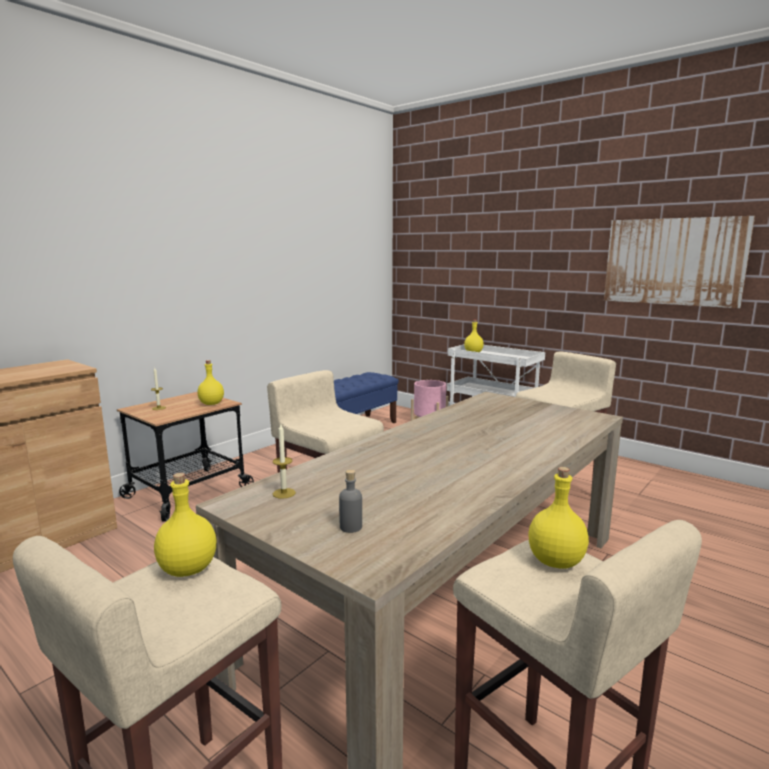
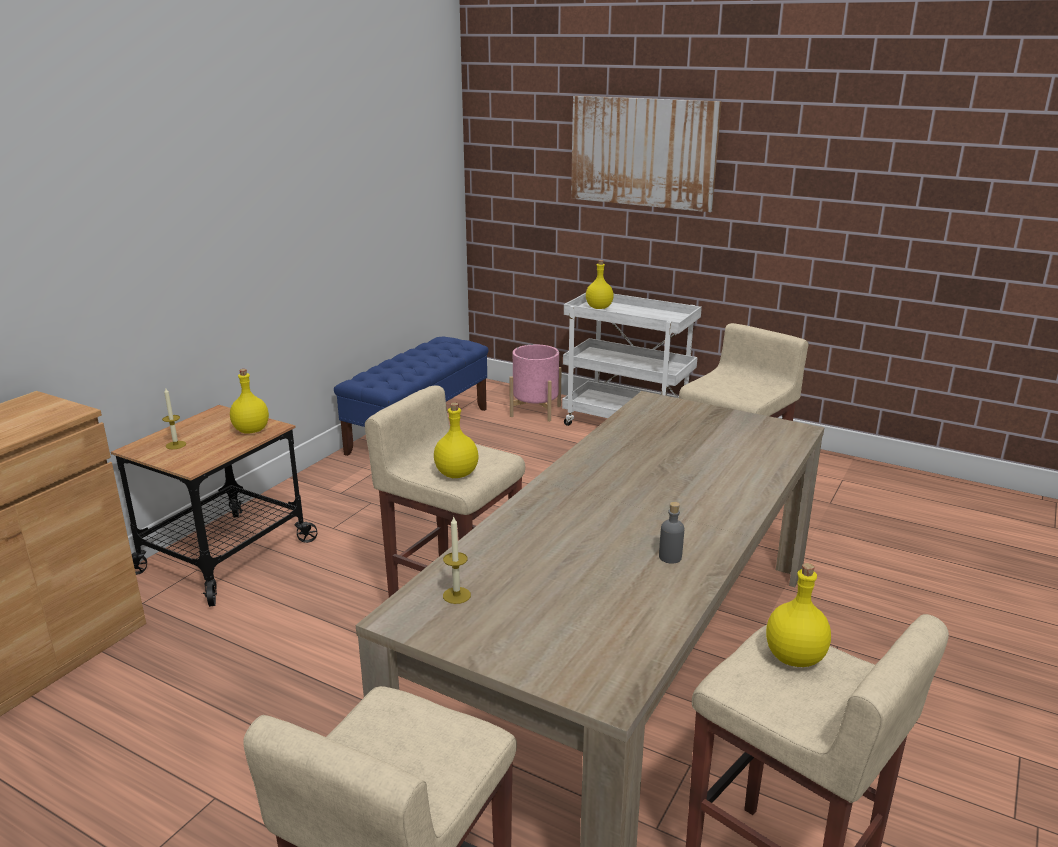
camera: 10 degrees left, 10 degrees up
(187, 569) = (398, 717): yellow bottle -> yellow bottle (456, 474)
(351, 527) = (560, 638): grey bottle -> grey bottle (670, 557)
(673, 261) = (877, 187): picture -> picture (642, 152)

